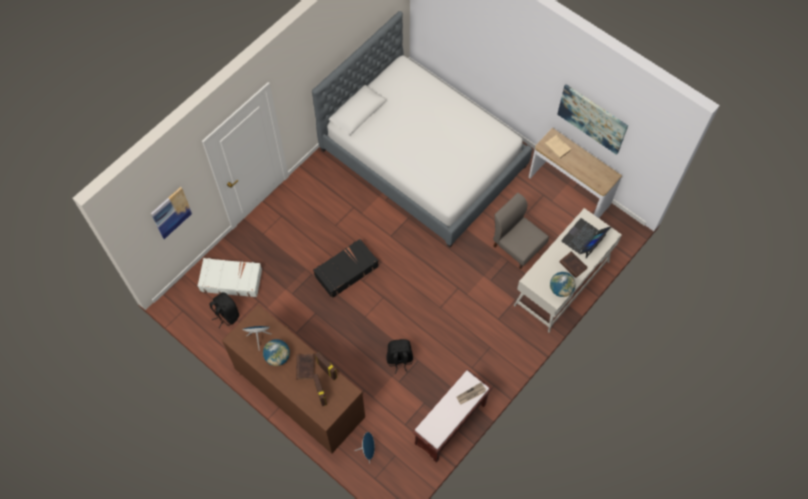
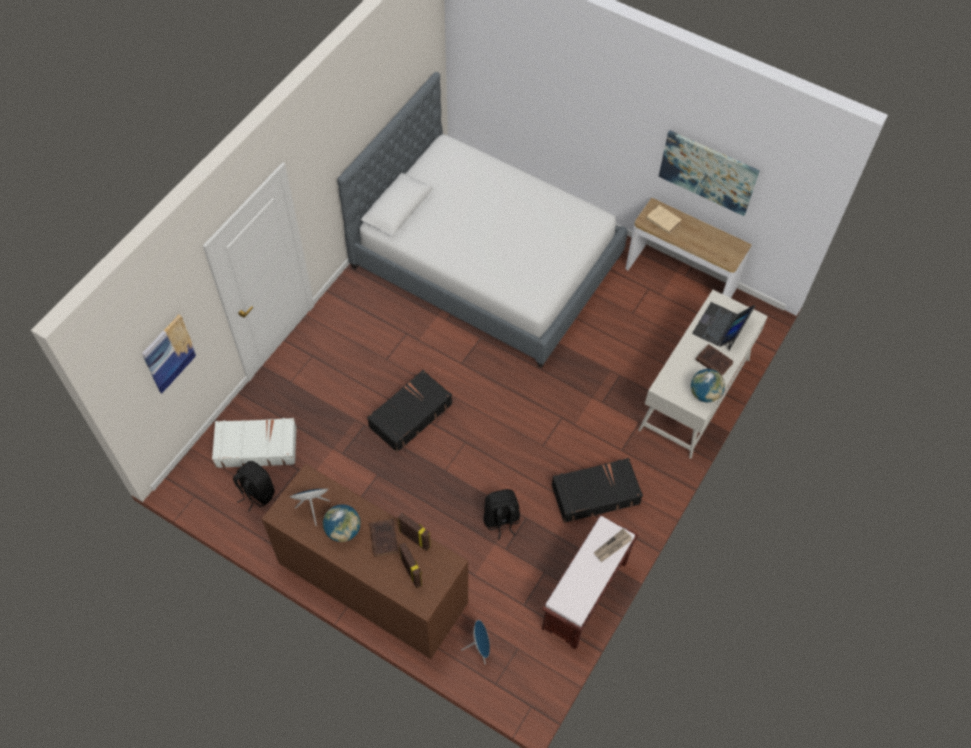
camera: 10 degrees left, 5 degrees down
(472, 350) = (595, 494): none -> black suitcase
(517, 246) = (628, 355): grey chair -> none

